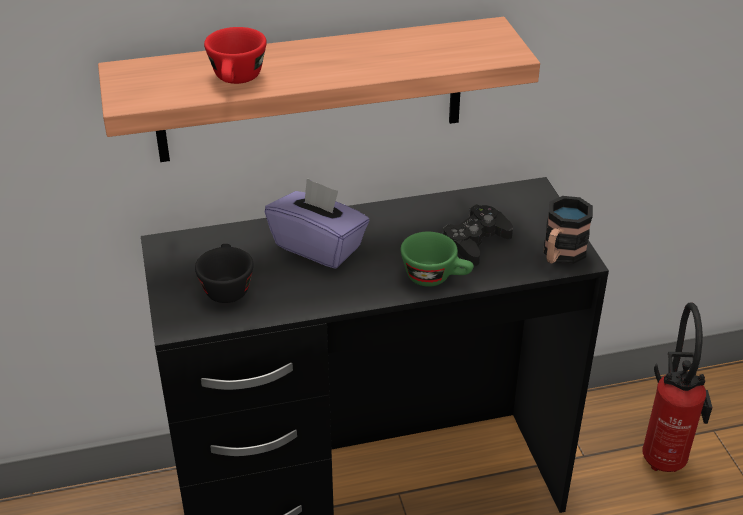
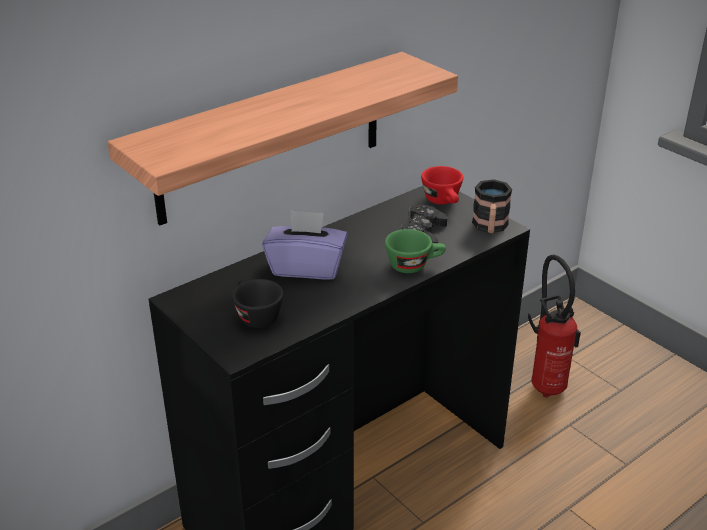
camera: 25 degrees left, 5 degrees down
(237, 80) = (243, 129): red cup -> red cup (444, 202)

